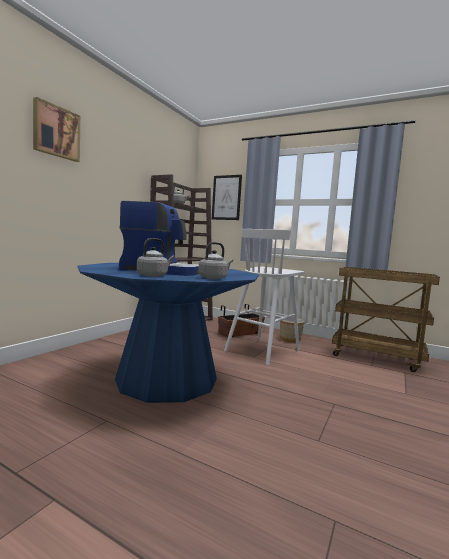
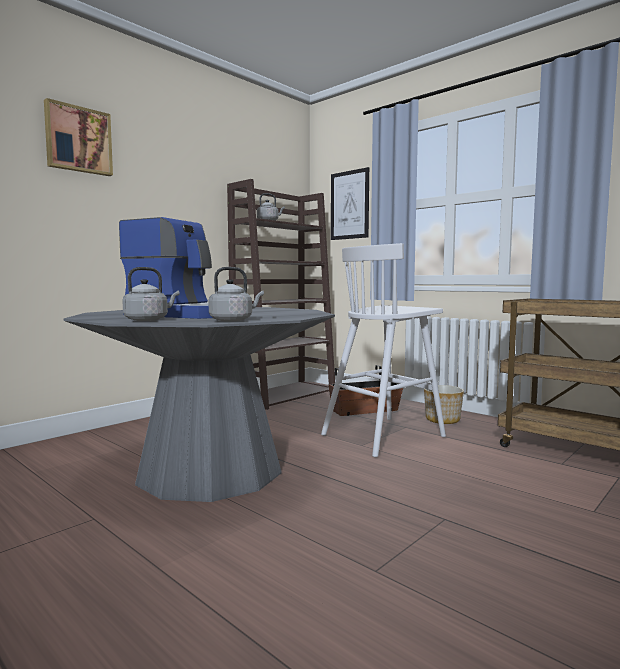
camera: 15 degrees right, 0 degrees up
(167, 378) = (210, 470): blue dining table -> grey dining table

